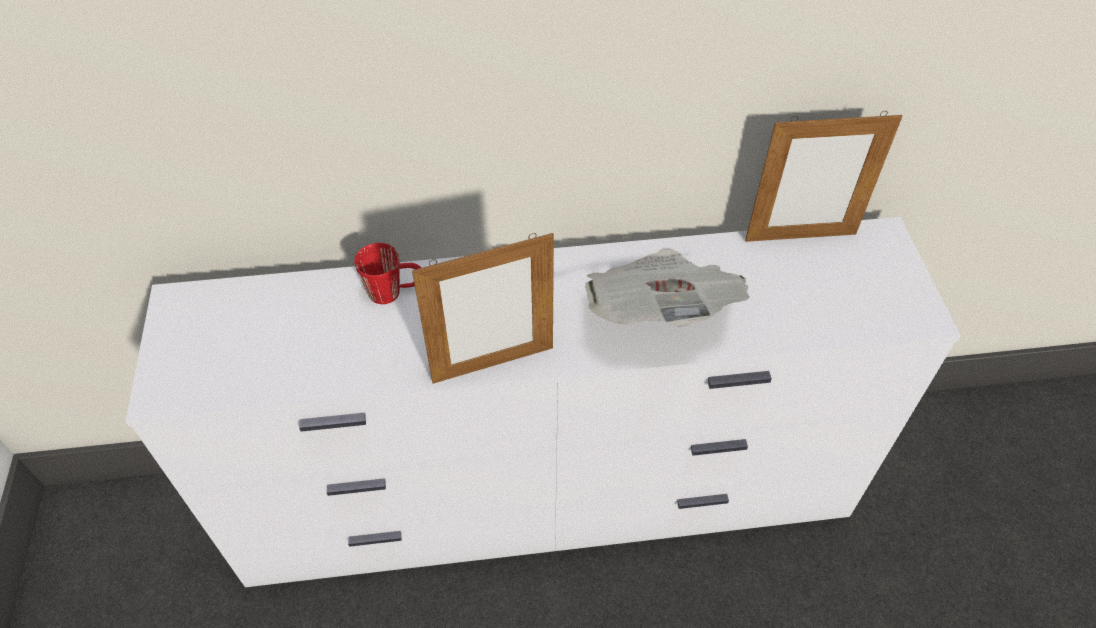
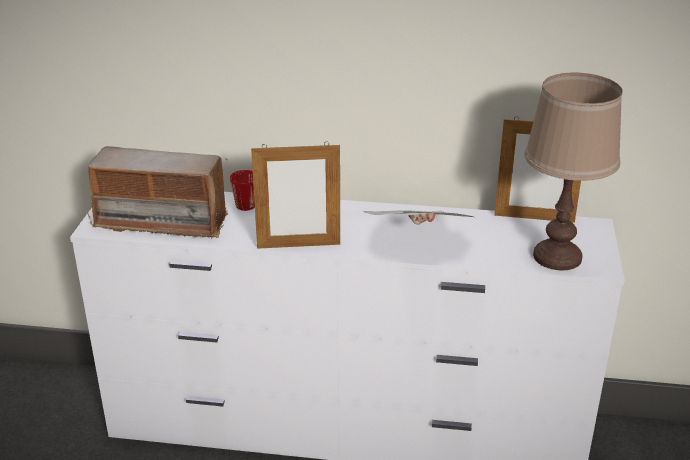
camera: 15 degrees right, 20 degrees down
(266, 355) = (162, 222): none -> radio
(858, 308) = (557, 256): none -> brown table lamp

